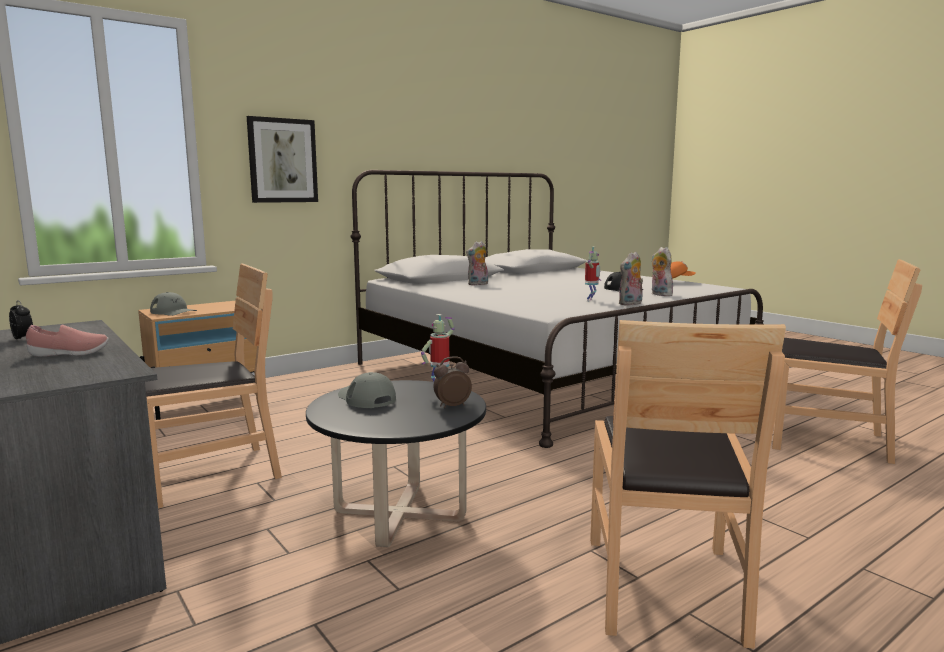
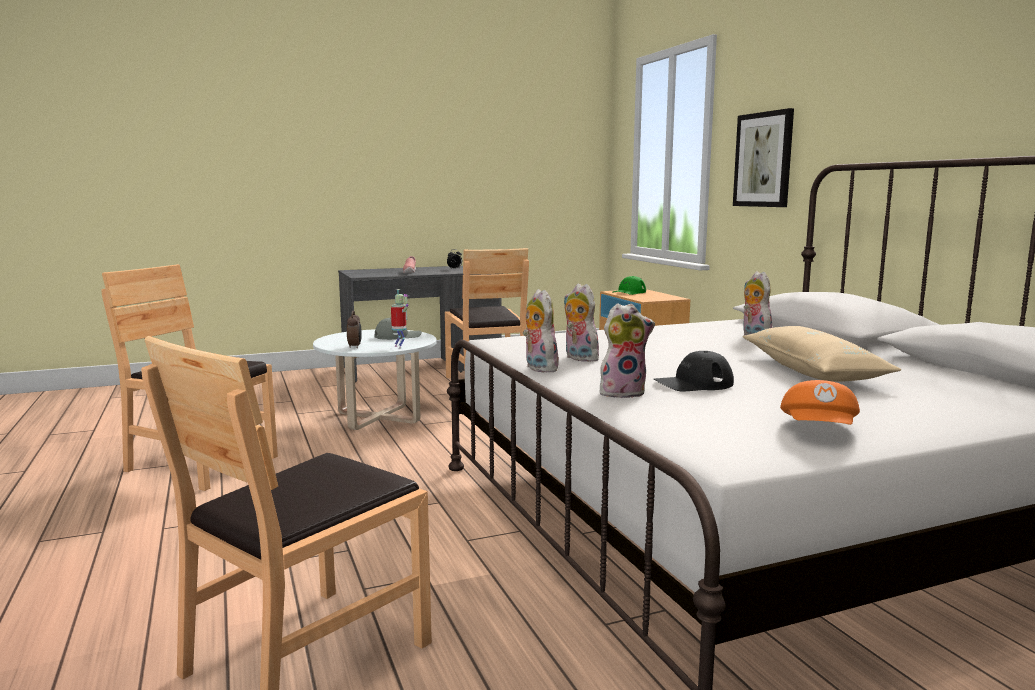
camera: 105 degrees right, 0 degrees up
(173, 312) = (629, 292): grey cap -> green cap
(399, 514) = (378, 417): black coffee table -> white coffee table
(567, 281) = (813, 371): none -> beige pillow
(591, 300) = (578, 358): toy robot -> plush toy

